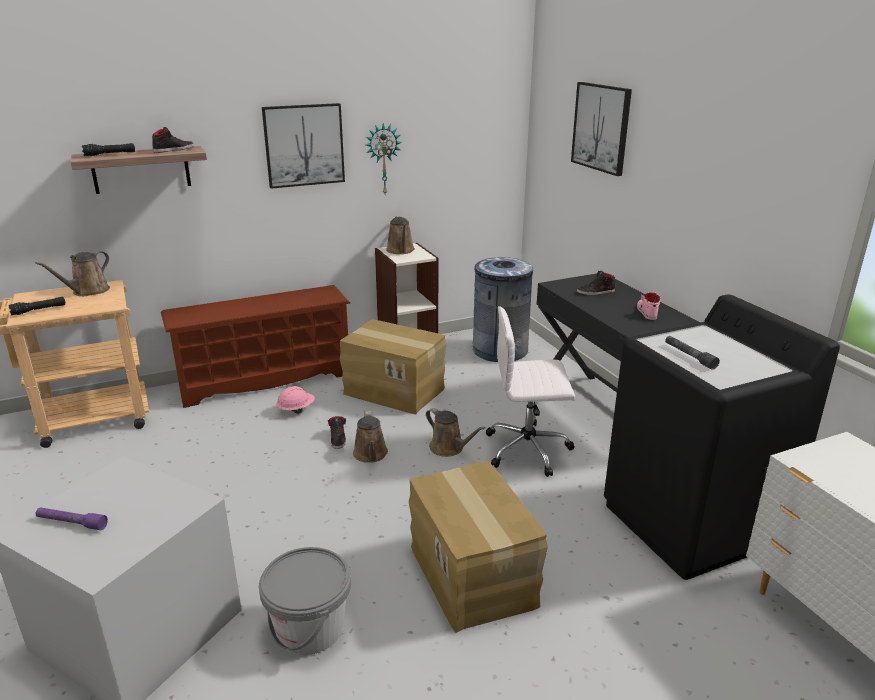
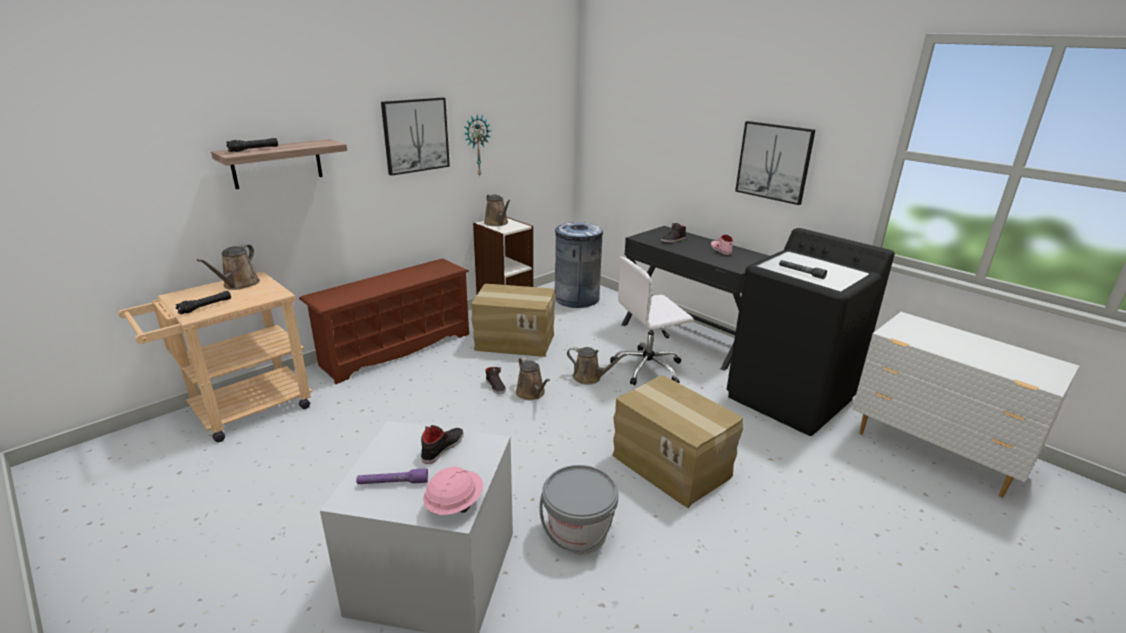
camera: 20 degrees left, 0 degrees up
(173, 150) = (311, 143): black shoe -> black shoe (442, 448)
(296, 410) = (442, 369): pink hard hat -> pink hard hat (454, 504)
(601, 127) = (657, 112): picture -> picture (774, 162)

